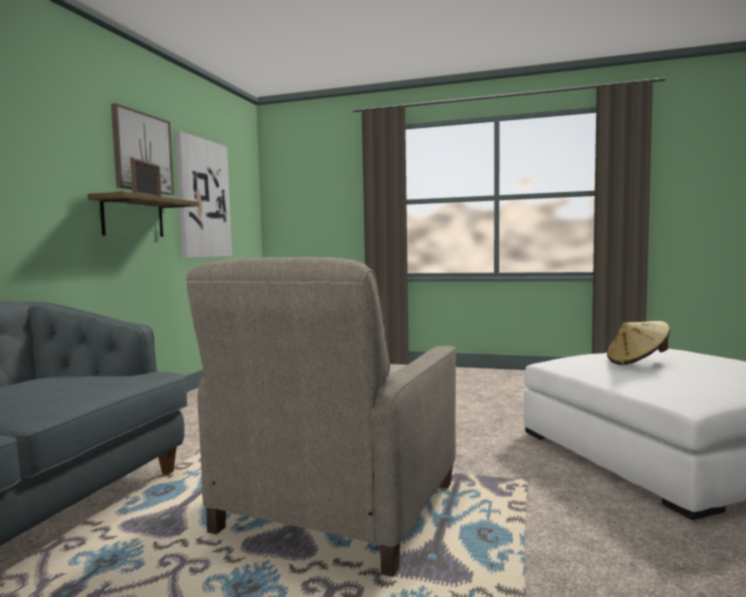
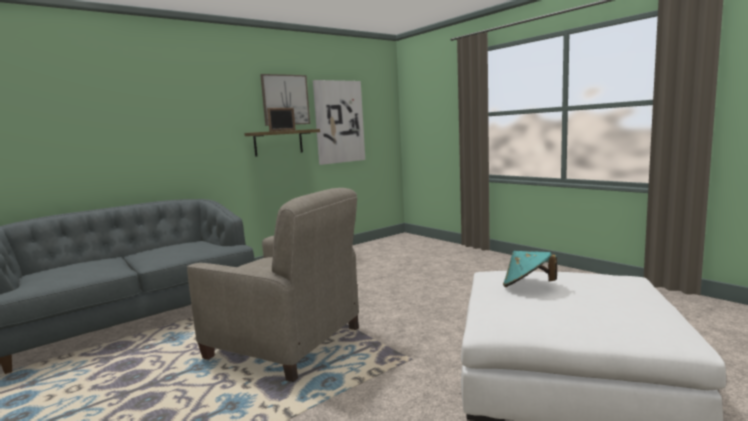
camera: 35 degrees right, 5 degrees up
(337, 509) = (286, 343): beige armchair -> beige armchair turned 120 degrees counterclockwise
(637, 362) = (527, 286): beige hat -> turquoise hat

